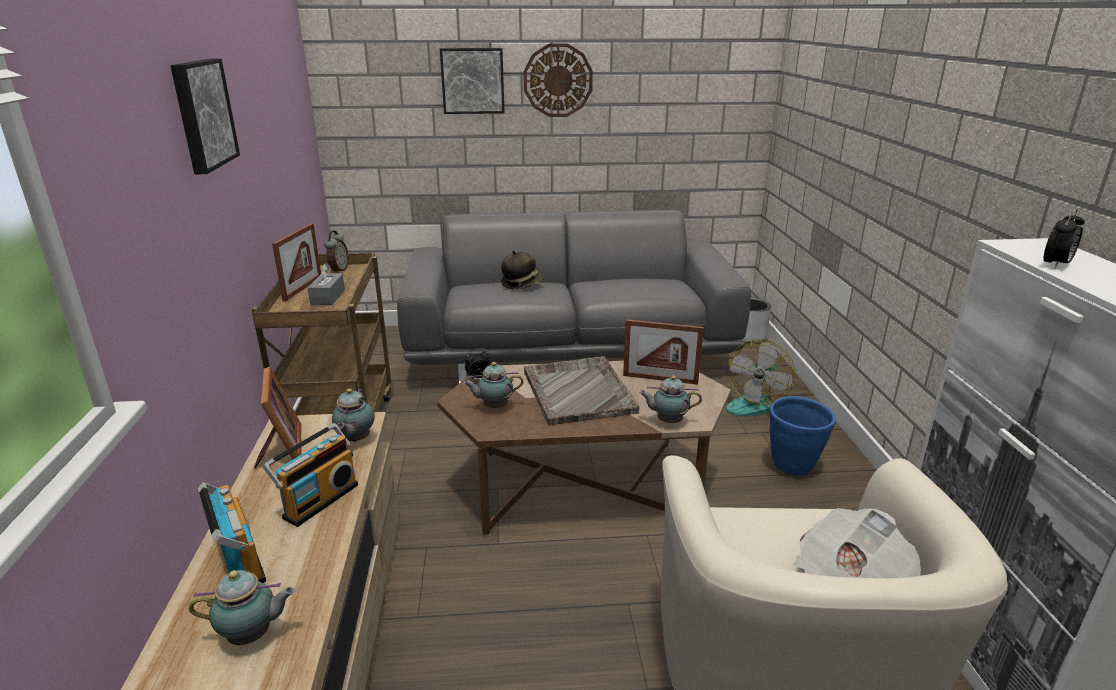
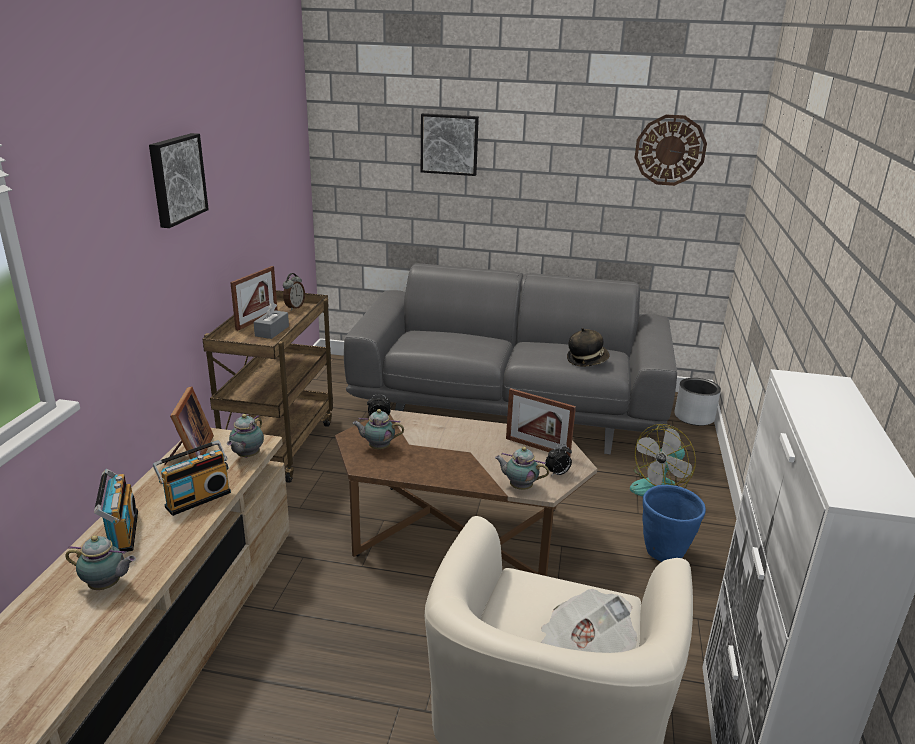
camera: 15 degrees right, 0 degrees up
(522, 283) = (465, 337): hat -> hat (587, 360)
(558, 80) = (528, 149): wall clock -> wall clock (670, 150)
(578, 391) = (457, 446): grey tray -> none
(1056, 265) = (808, 405): alarm clock -> alarm clock (557, 474)

